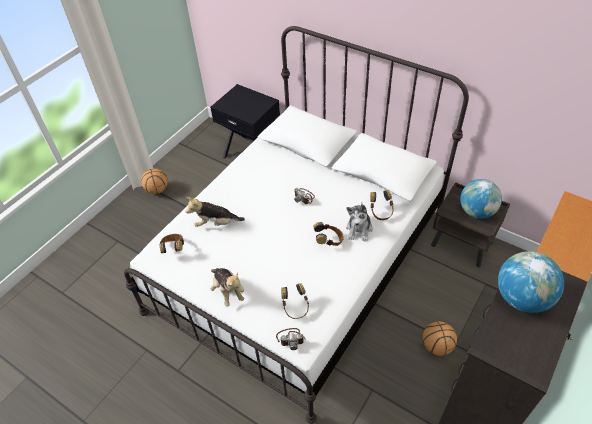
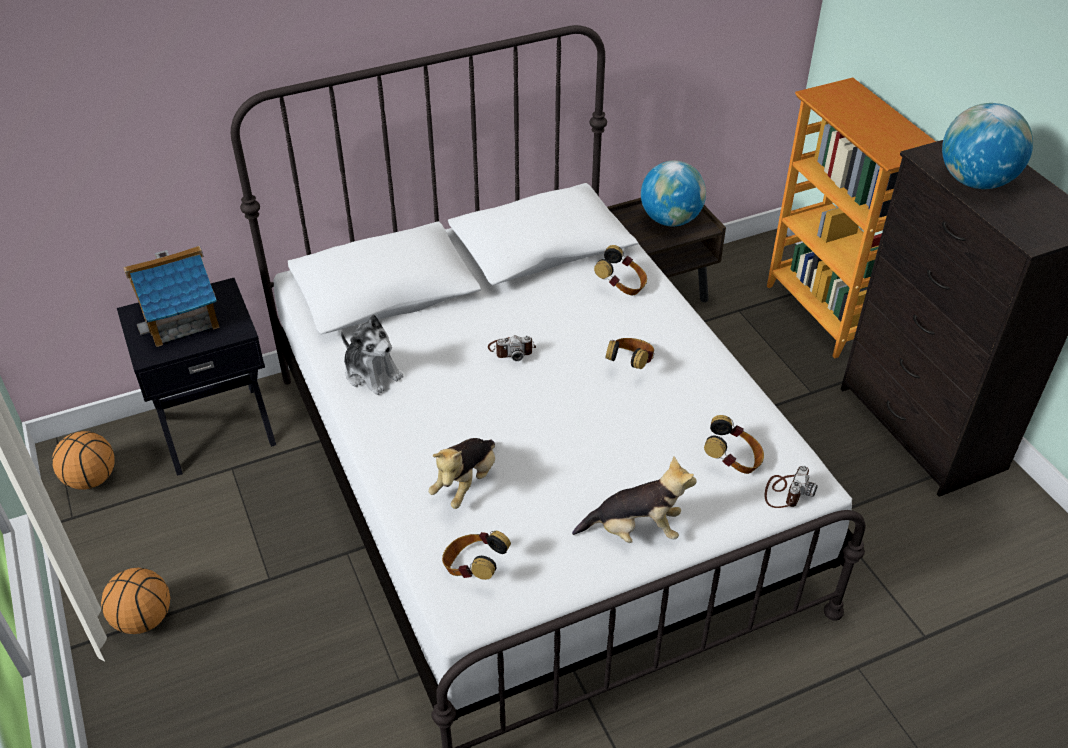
camera: 60 degrees left, 5 degrees down
(245, 101) = (180, 318): none -> toy house
(359, 229) = (635, 323): plush toy -> plush toy (372, 373)
(437, 345) = (801, 410): basketball -> basketball (91, 478)

